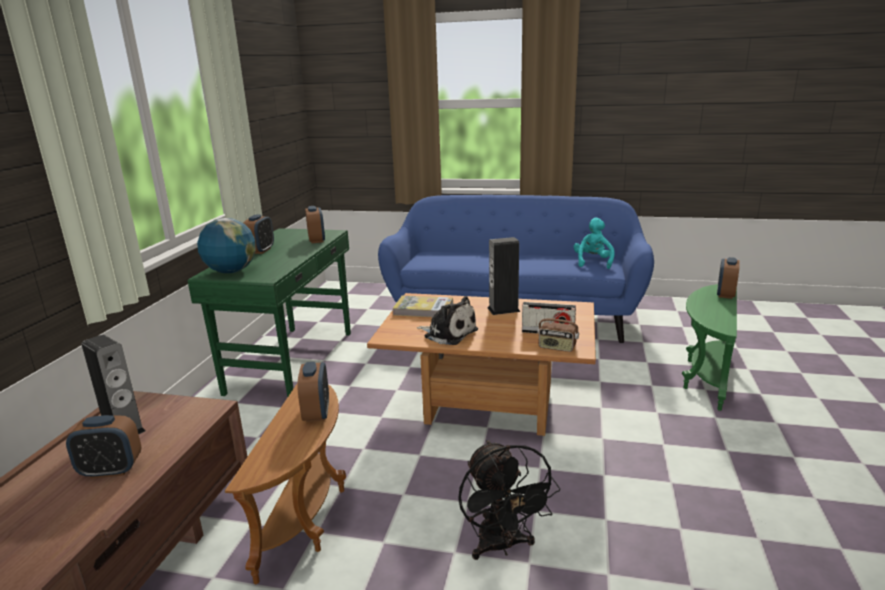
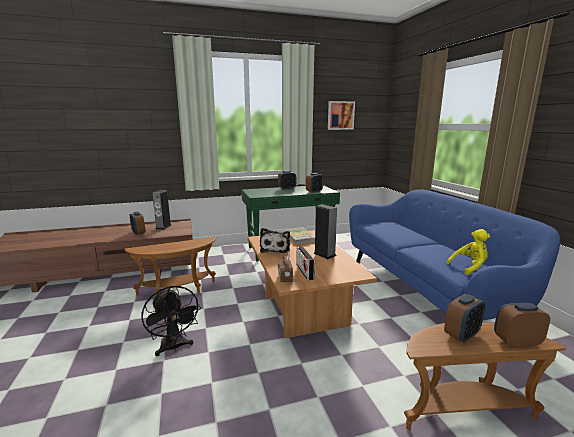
camera: 60 degrees right, 5 degrees down
(231, 271) = (256, 191): globe -> none
(261, 95) = (340, 115): none -> picture
(316, 413) = (184, 247): alarm clock -> alarm clock (462, 335)
(502, 546) = (174, 348): black fan -> black fan turned 75 degrees counterclockwise
(593, 262) = (469, 267): turquoise plush toy -> yellow plush toy
(705, 377) = (462, 410): green side table -> brown side table

